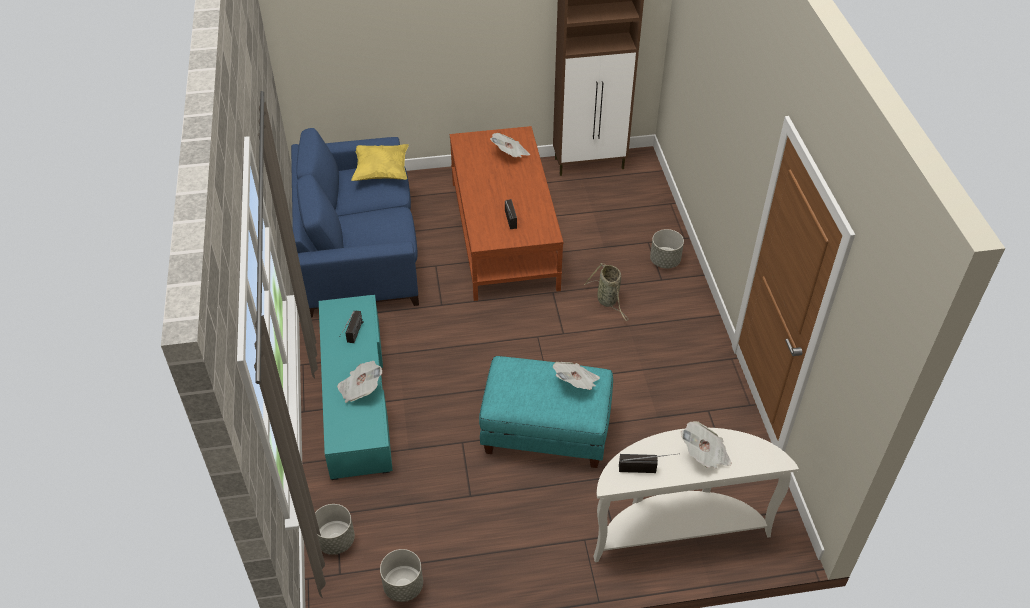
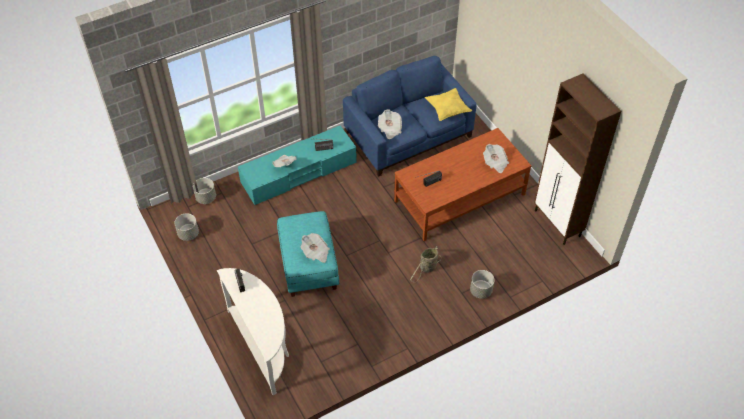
camera: 70 degrees right, 5 degrees up
(705, 454) = (261, 312): newspaper -> newspaper (390, 129)

